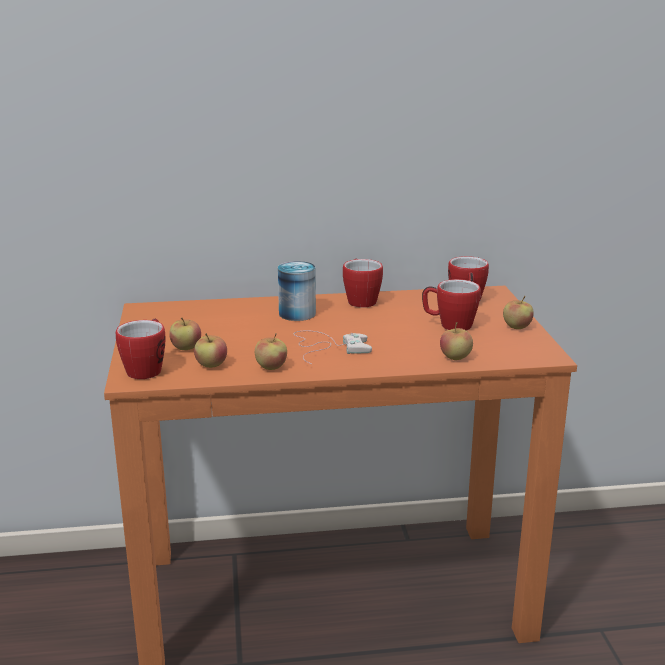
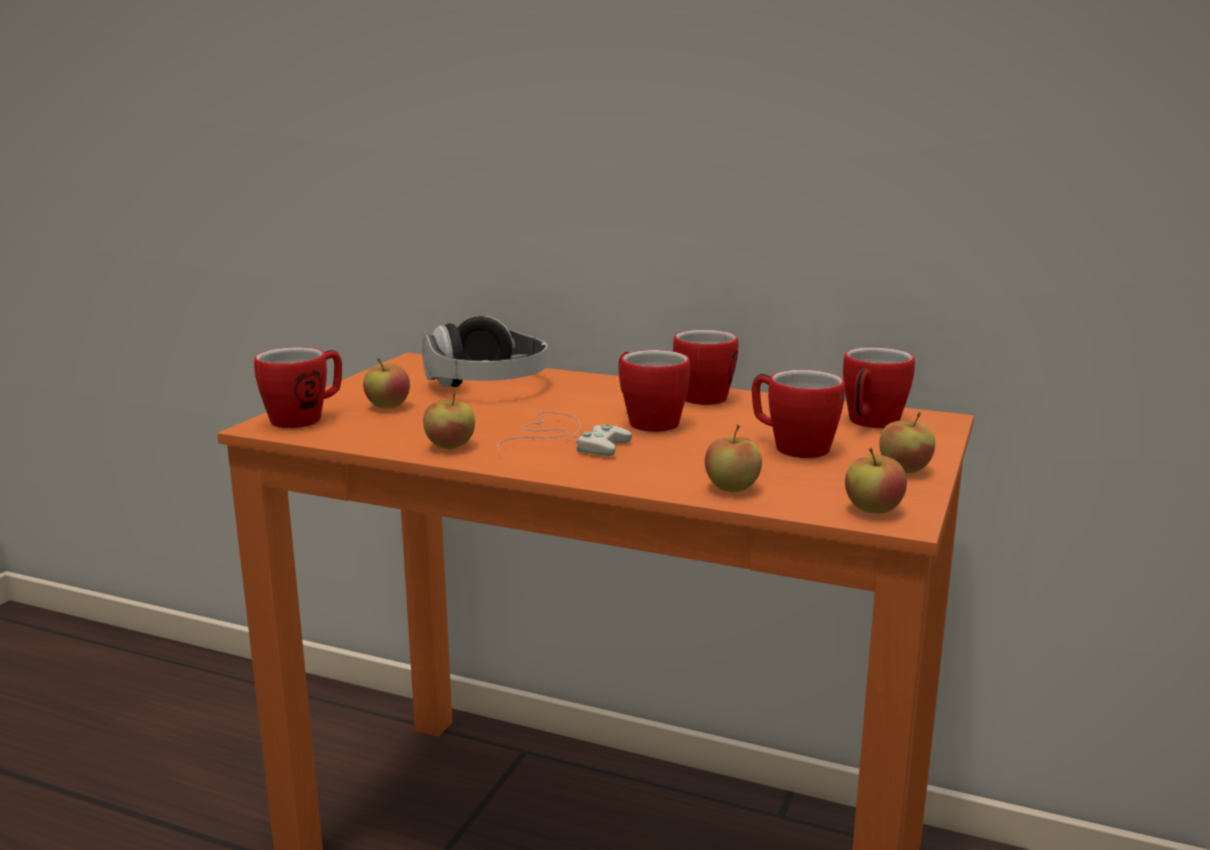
camera: 30 degrees right, 5 degrees down
(211, 365) = (383, 429): apple -> apple (873, 510)
(223, 319) = (487, 385): none -> headphones
(297, 313) = (591, 396): can -> none
(354, 325) = (647, 421): none -> mug

